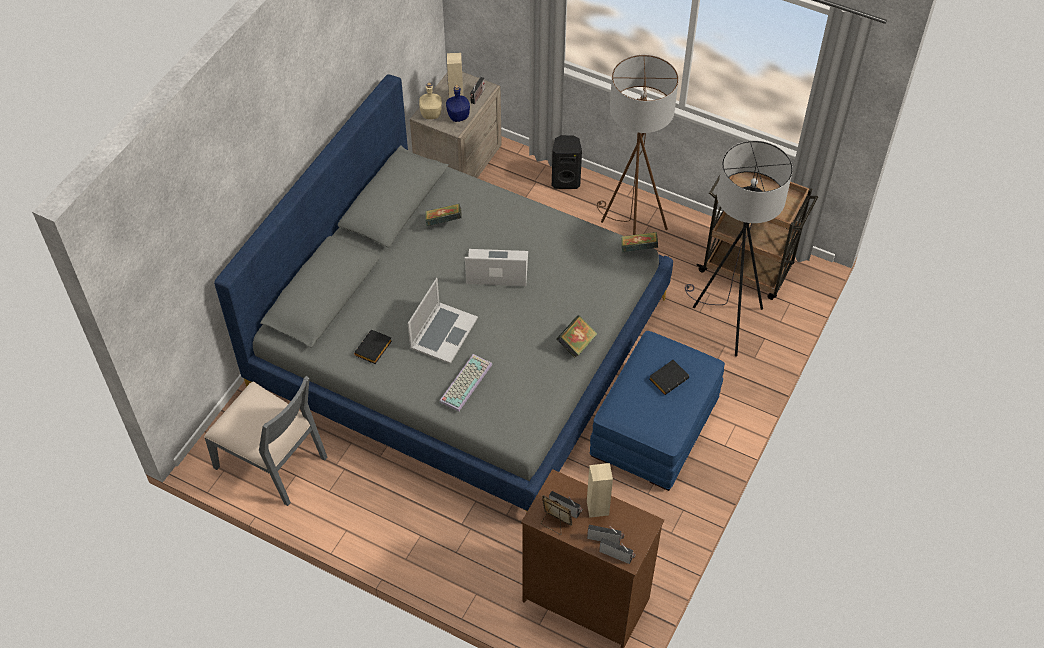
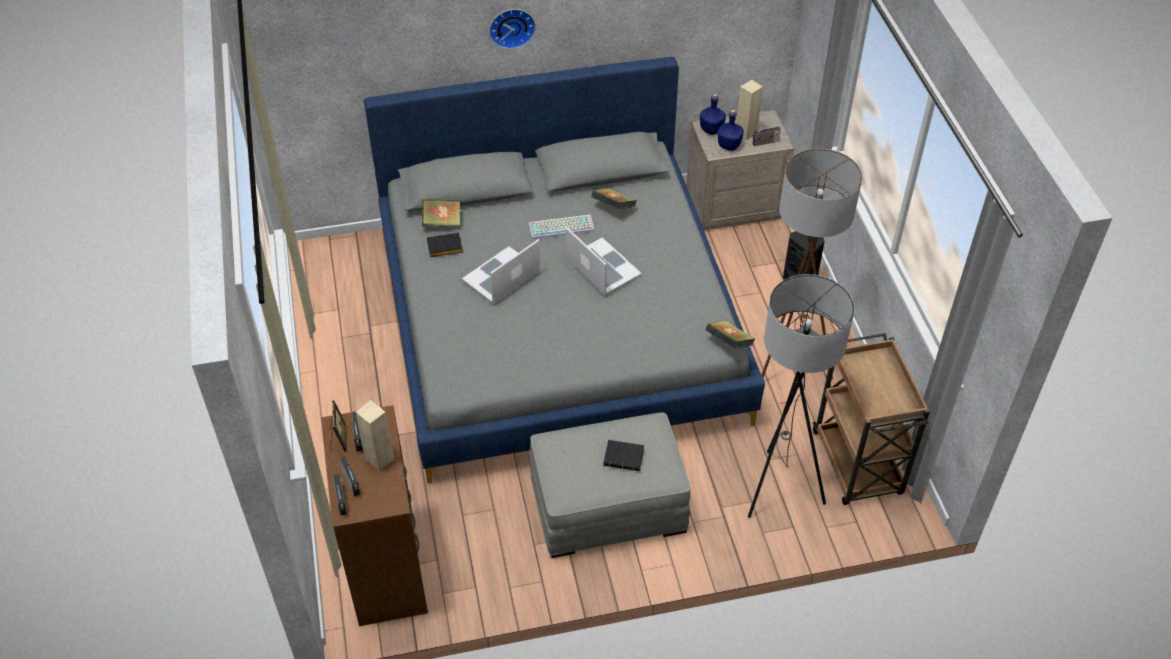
camera: 50 degrees right, 5 degrees down
(272, 461) = (338, 288): grey chair -> none
(288, 133) = (511, 26): none -> wall clock
(431, 114) = (712, 130): beige bottle -> blue bottle
(443, 332) = (502, 276): laptop -> laptop turned 150 degrees clockwise
(465, 381) = (466, 319): keyboard -> keyboard (562, 226)
(576, 344) = (580, 365): book -> book (442, 222)
(654, 427) = (609, 505): blue ottoman -> grey ottoman

